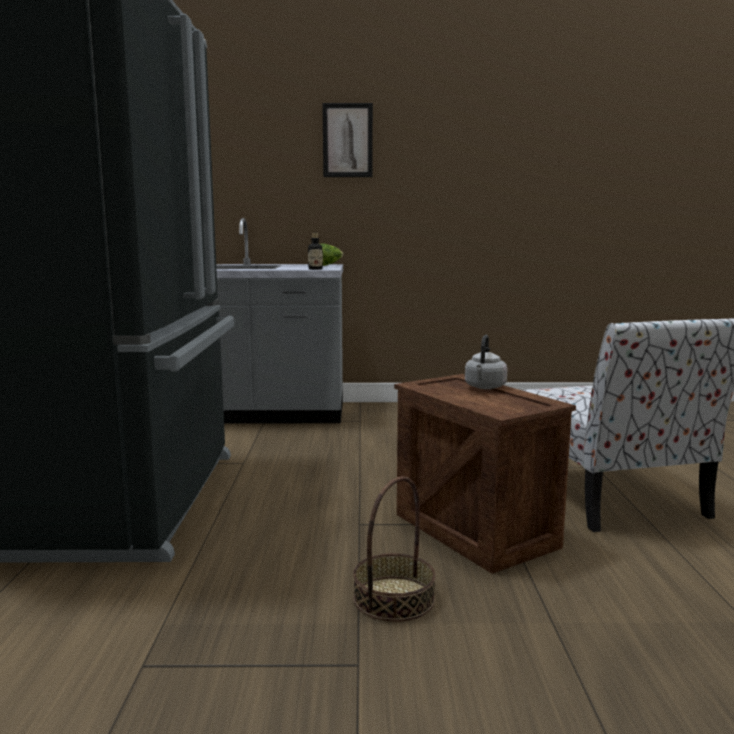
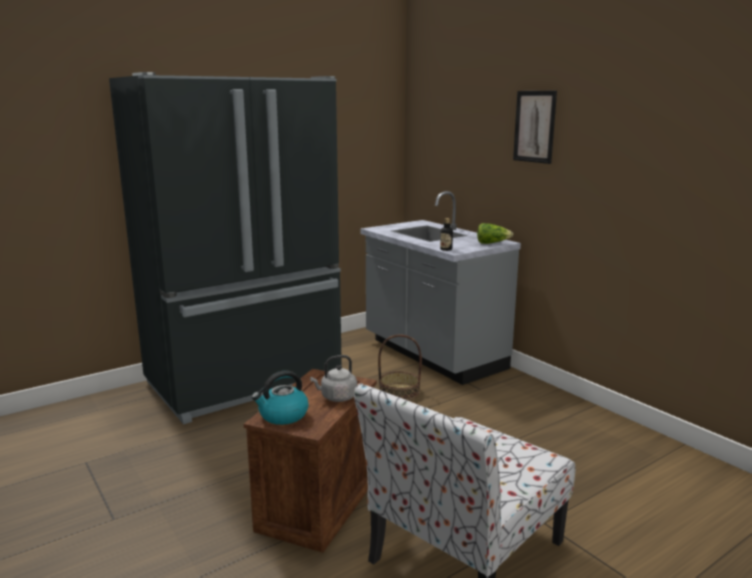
camera: 55 degrees right, 5 degrees up
(394, 599) = (192, 506): basket -> basket (399, 392)
(502, 406) = (282, 415): none -> kettle

